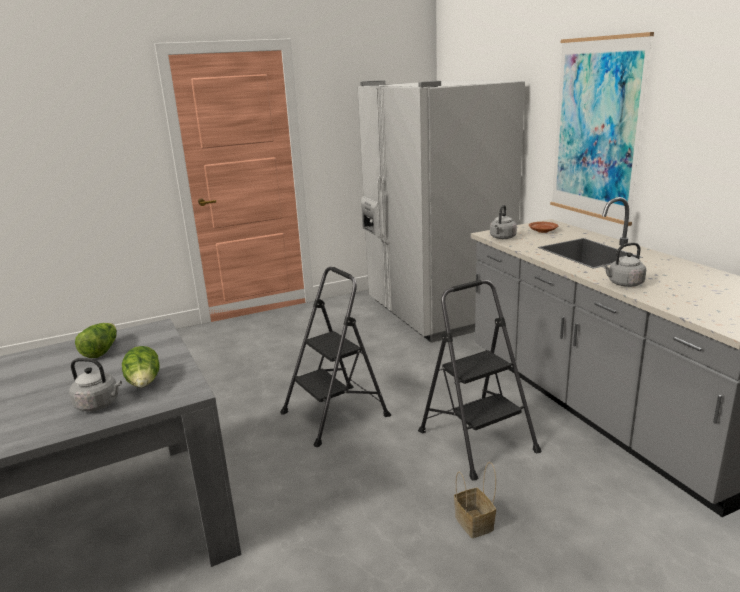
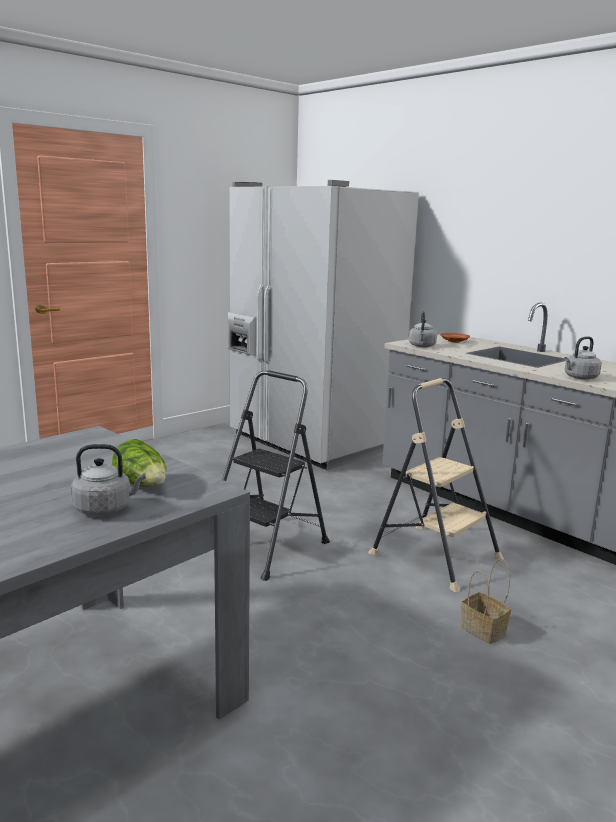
camera: 20 degrees left, 5 degrees down
(101, 350) = (41, 459): lettuce -> none
(475, 438) = (432, 554): black step ladder -> beige step ladder
(597, 129) = (504, 240): picture -> none

